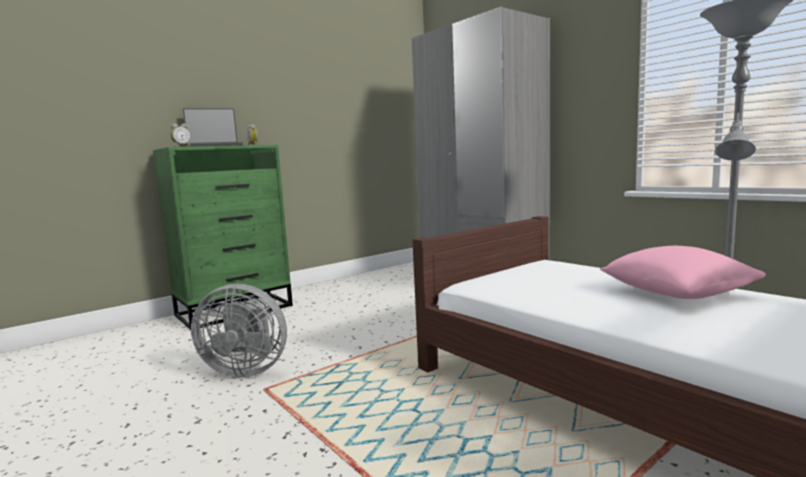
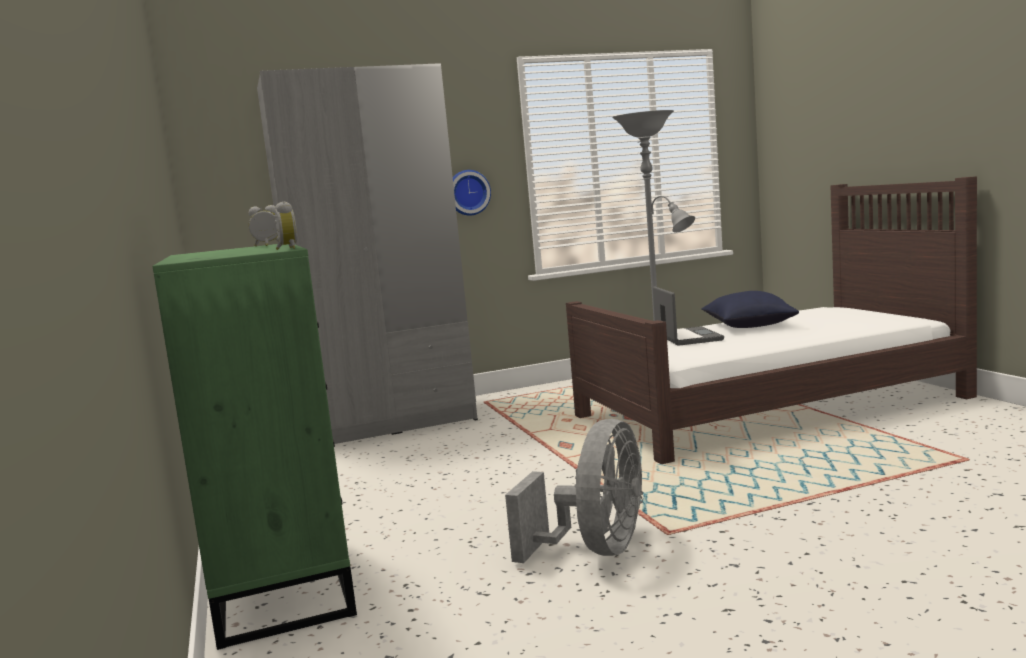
camera: 70 degrees left, 0 degrees up
(215, 147) = (225, 252): laptop -> laptop (687, 338)
(581, 111) = (468, 192): none -> wall clock
(676, 293) = (748, 326): pink pillow -> blue pillow

